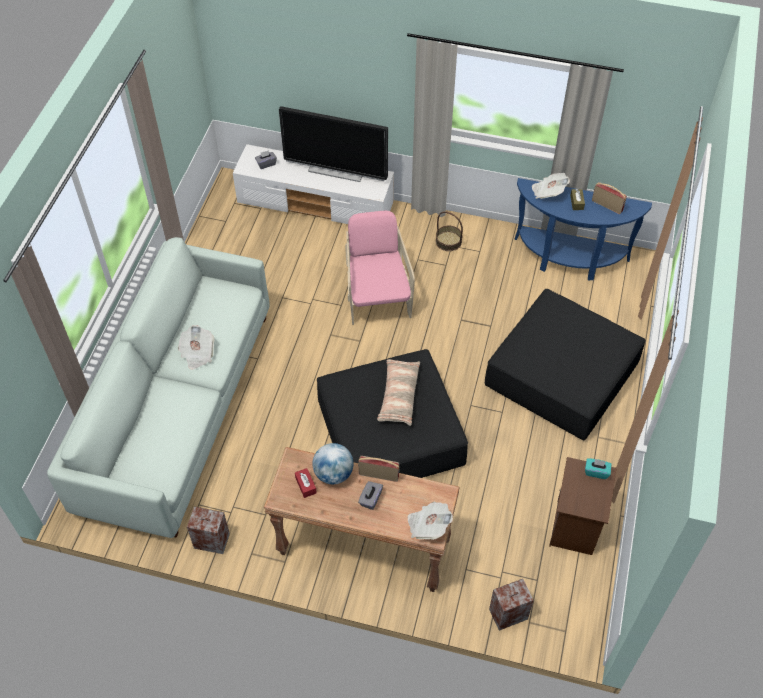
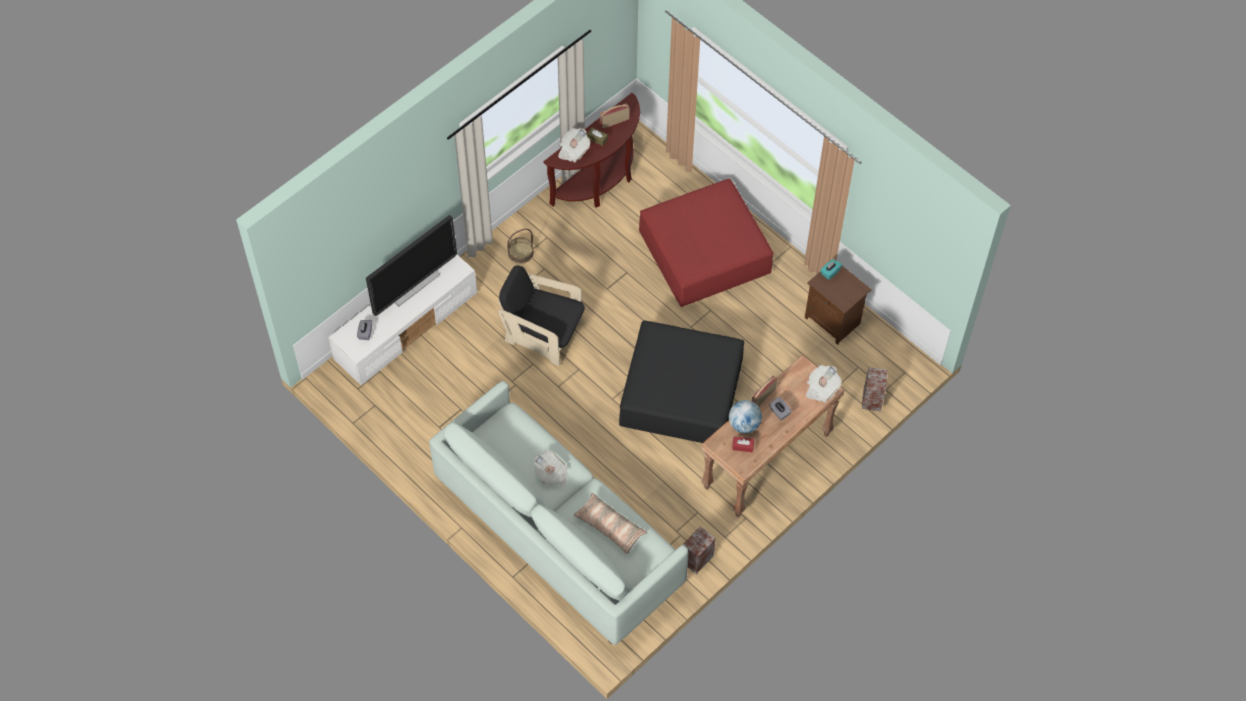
camera: 60 degrees left, 5 degrees up
(377, 297) = (543, 334): pink armchair -> black armchair
(398, 396) = (675, 361): pillow -> pillow (609, 527)
(561, 376) = (704, 253): black ottoman -> red ottoman
(569, 259) = (600, 182): blue console table -> brown console table

